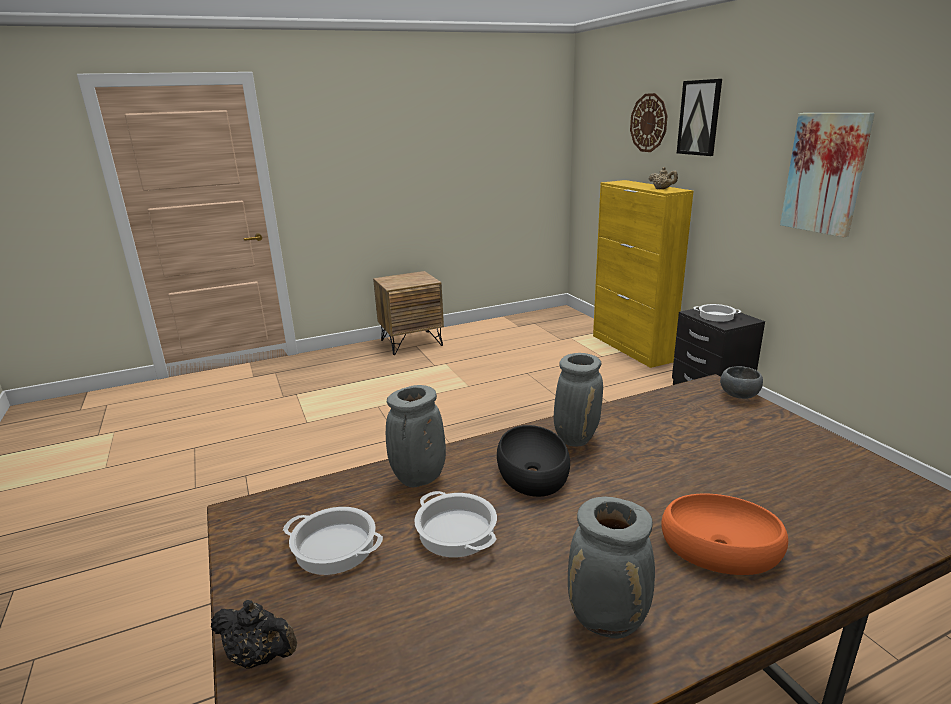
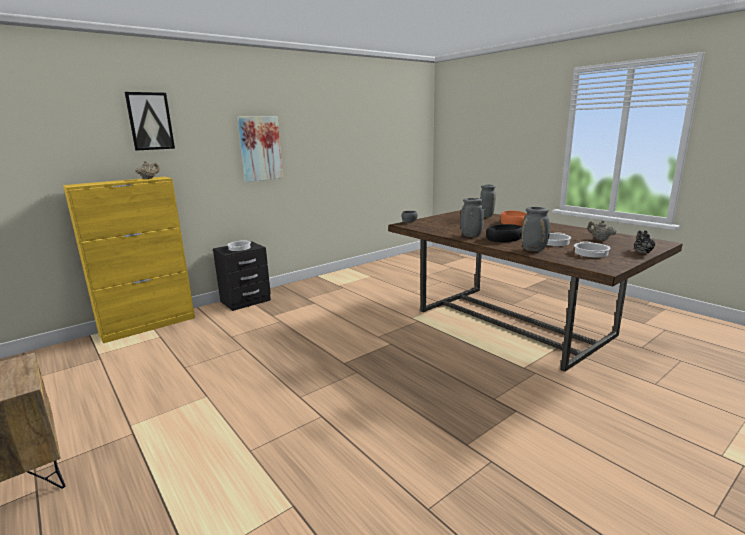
camera: 105 degrees left, 5 degrees down
(432, 644) = (599, 239): none -> beige teapot
(608, 621) = (560, 229): grey vase -> grey vase (486, 216)
(649, 123) = (81, 127): wall clock -> none

